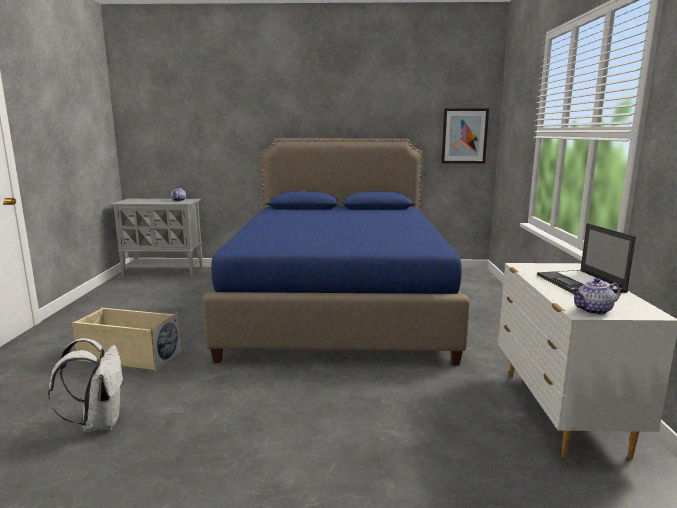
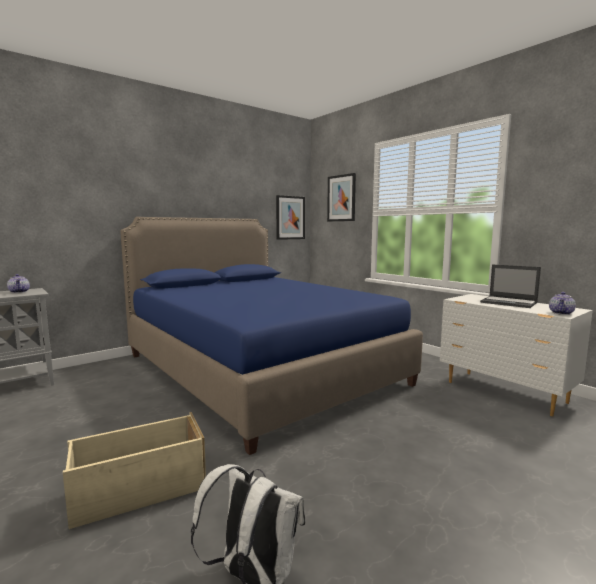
camera: 40 degrees left, 5 degrees down
(518, 110) = (341, 198): none -> picture

